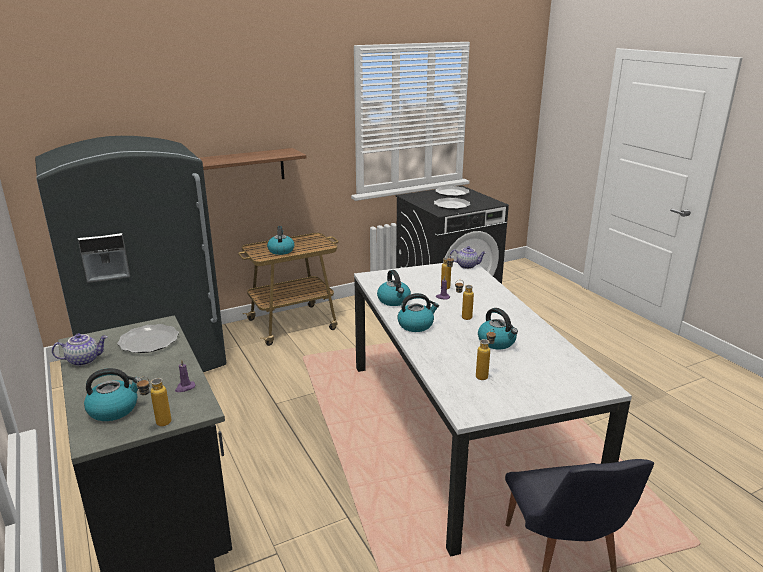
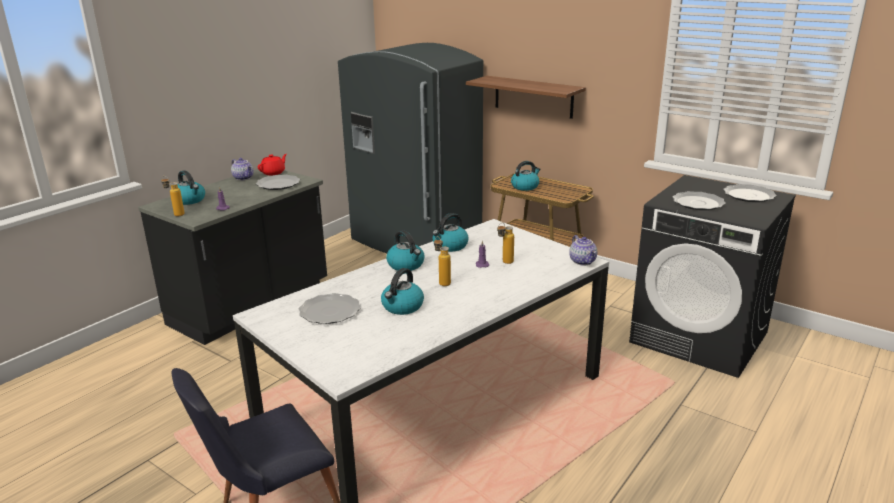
camera: 65 degrees right, 0 degrees up
(98, 338) = (273, 173): none -> red teapot
(484, 375) = (329, 311): bottle -> plate

